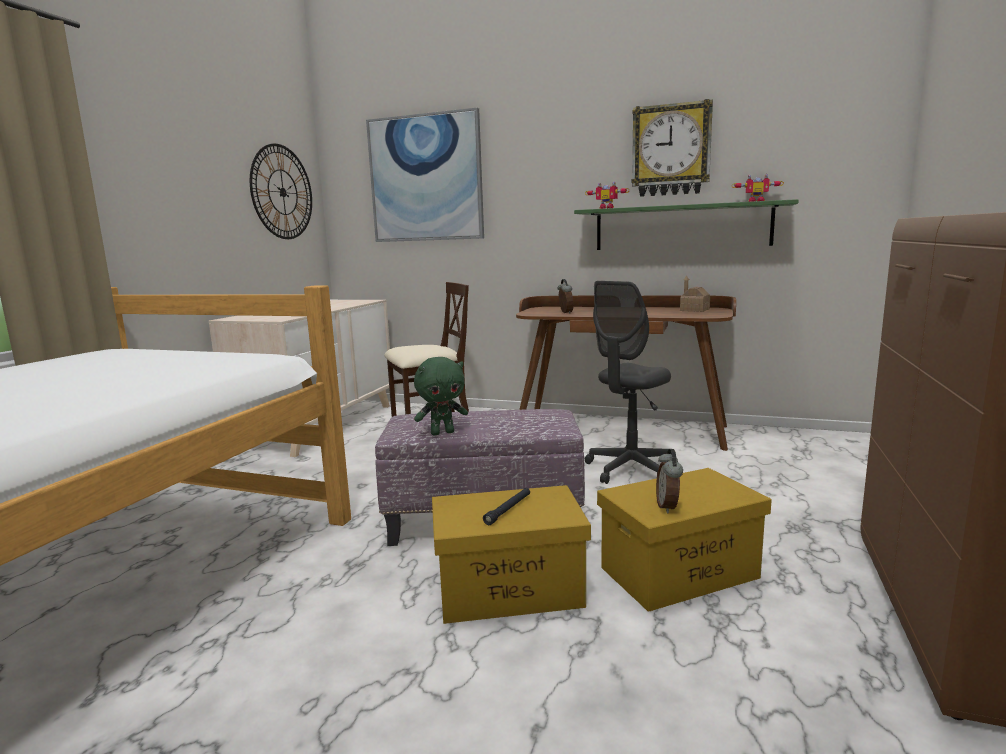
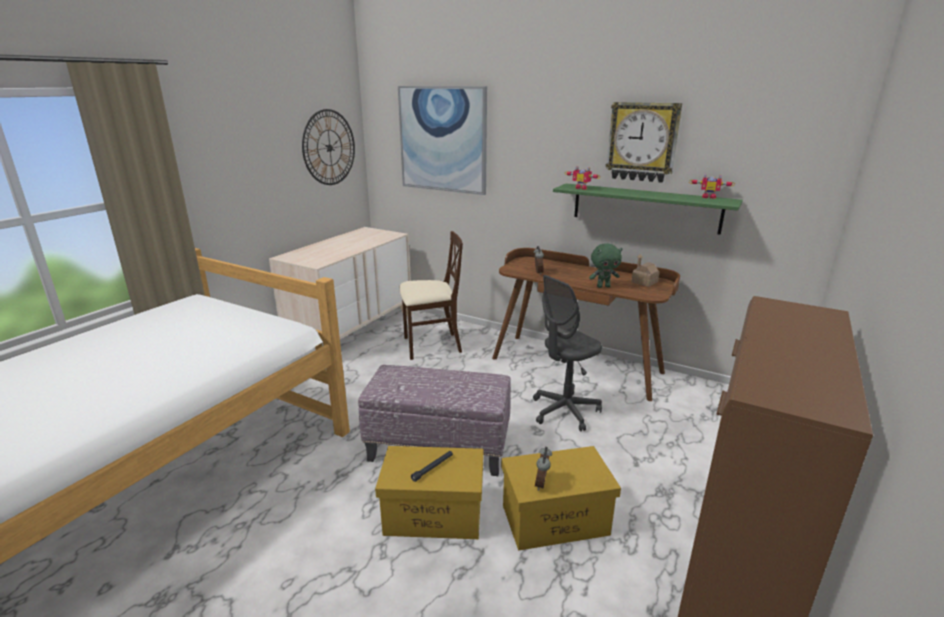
camera: 10 degrees right, 10 degrees up
(442, 433) = (405, 394): green plush toy -> green plush toy (603, 286)

